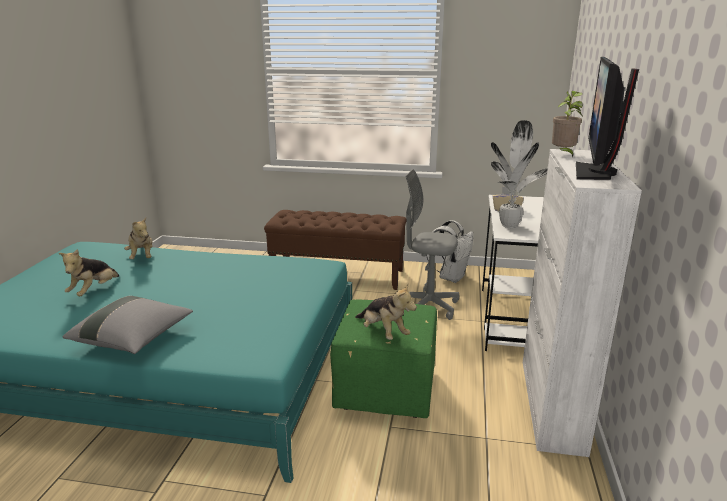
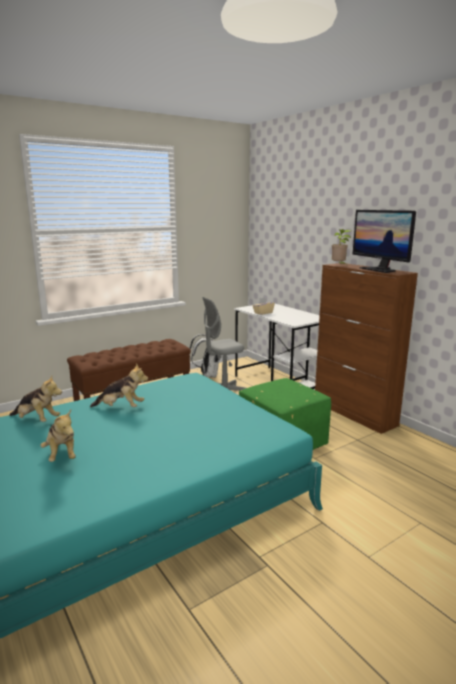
camera: 45 degrees left, 5 degrees down
(134, 339) = (181, 462): grey pillow -> none
(383, 333) = (296, 397): plush toy -> plush toy (121, 408)
(510, 225) = (284, 319): potted plant -> none
(551, 404) = (354, 413): white cabinet -> brown cabinet

